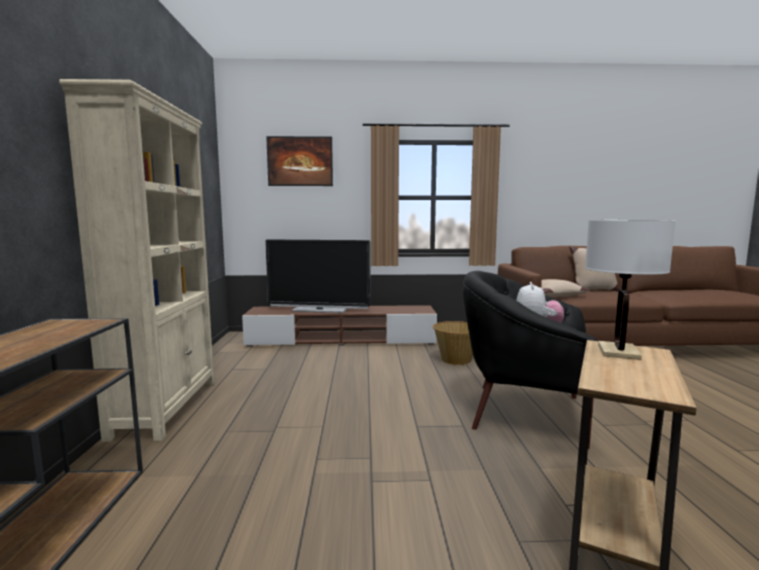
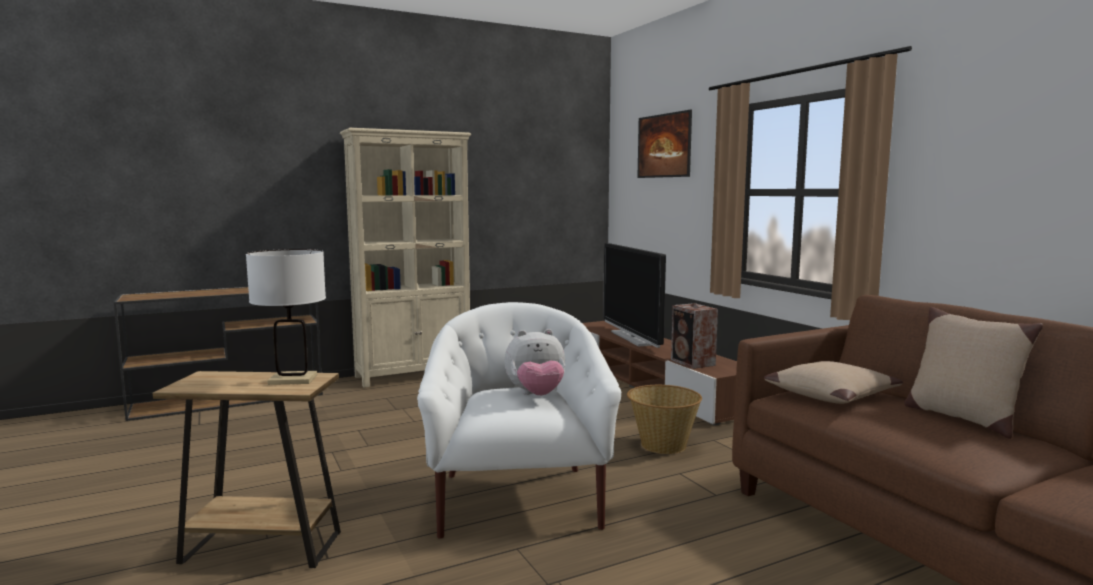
camera: 65 degrees right, 0 degrees up
(400, 311) = (693, 363): none -> speaker
(526, 412) = (517, 499): black armchair -> white armchair

